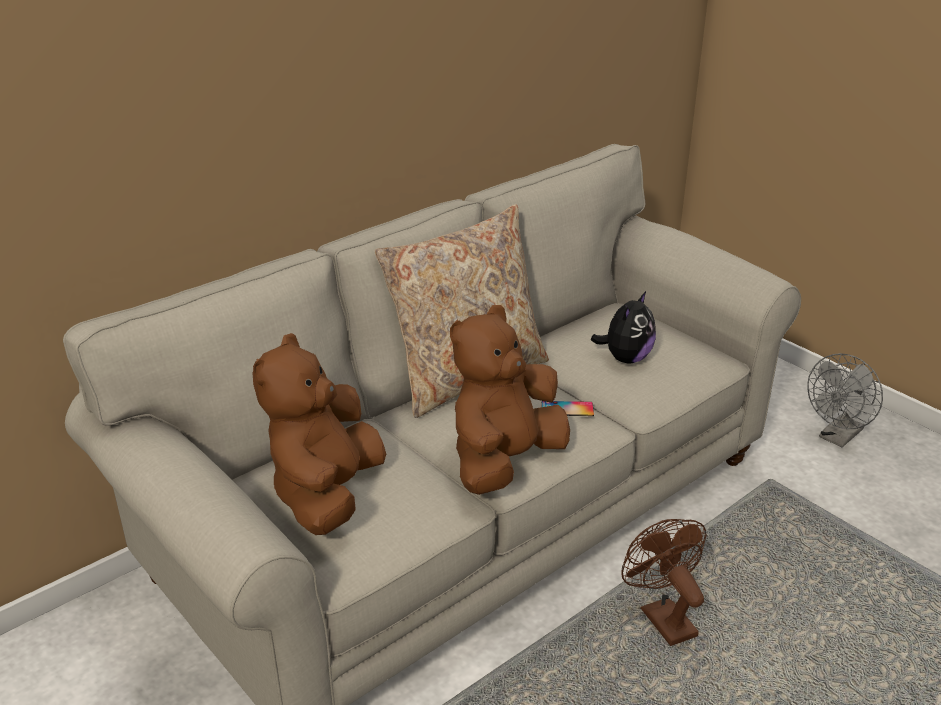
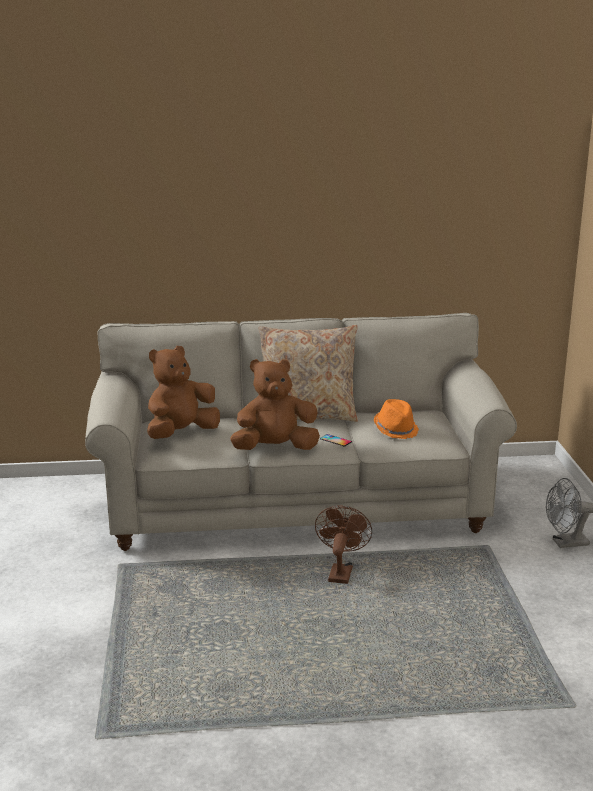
camera: 35 degrees right, 10 degrees down
(625, 358) = (396, 429): plush toy -> orange hat

